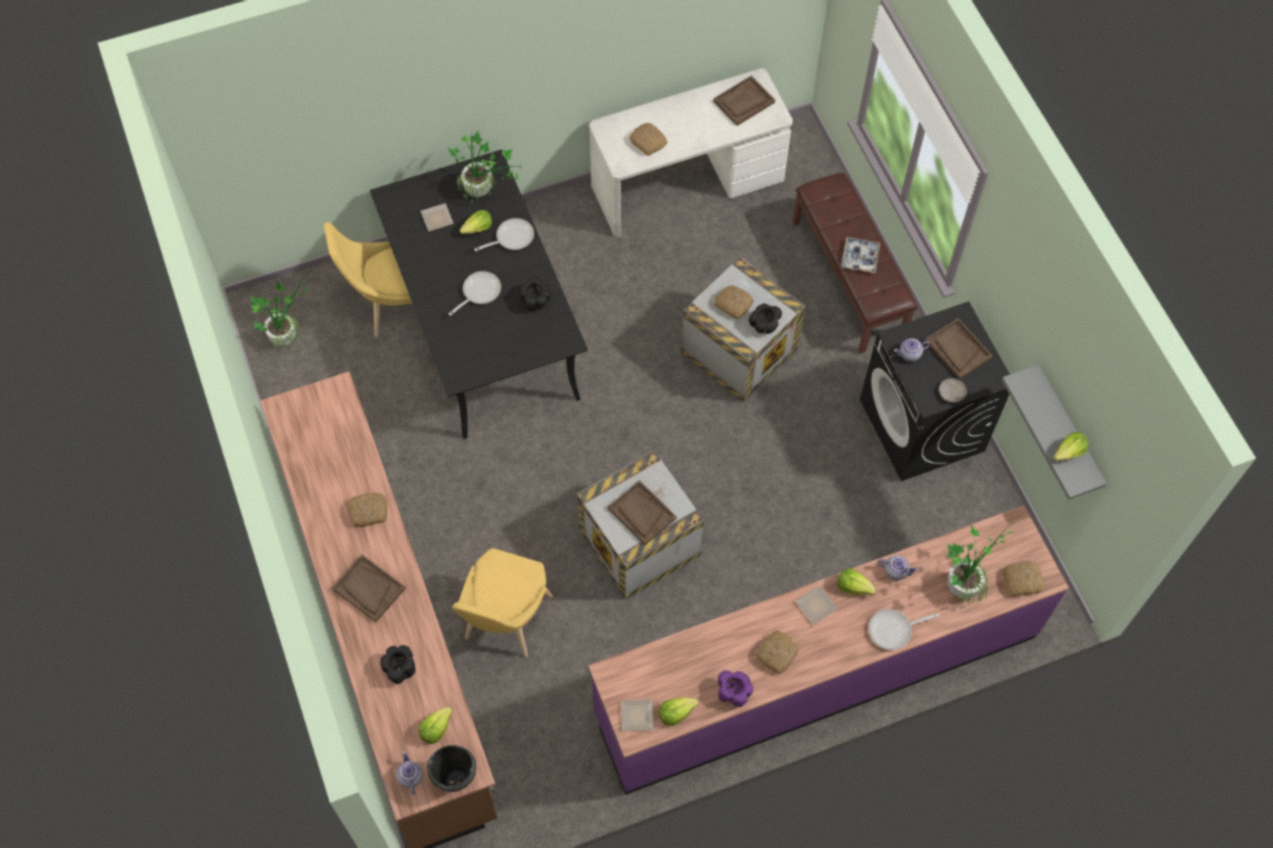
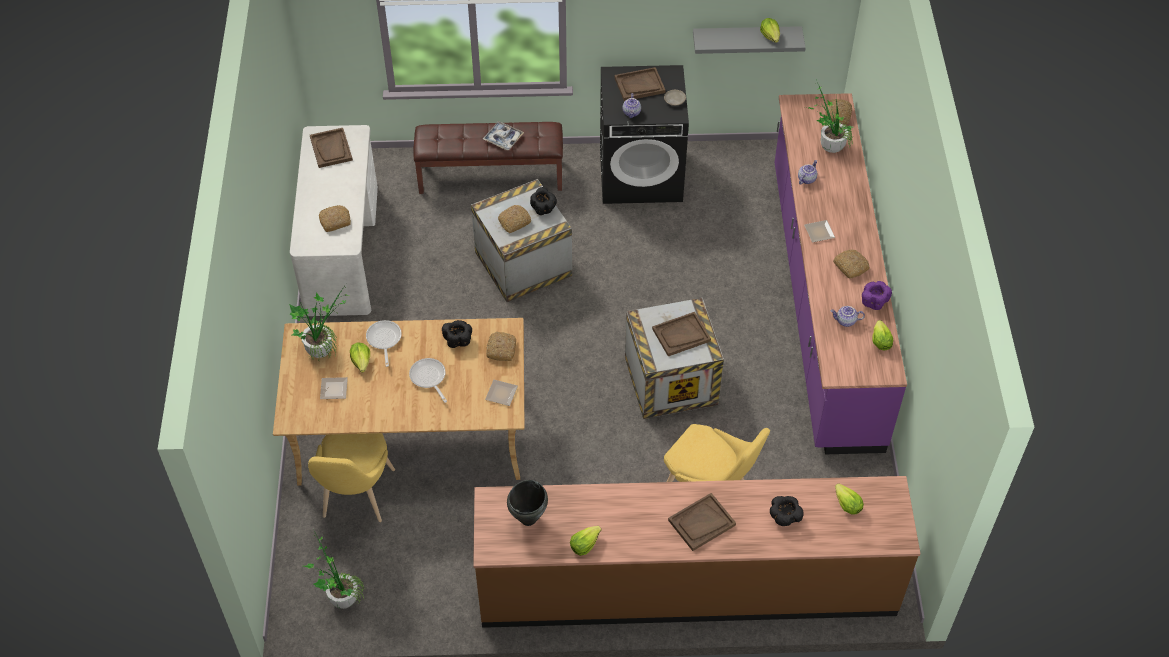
camera: 70 degrees left, 10 degrees down
(369, 511) = (626, 504): bread -> bread (501, 349)
(410, 777) = (885, 534): teapot -> teapot (845, 321)
(456, 779) = (896, 501): black cooking pot -> black cooking pot (528, 518)
(483, 325) = (410, 434): black dining table -> beige dining table
(638, 715) = (875, 365): plate -> plate (501, 393)
(854, 586) = (810, 206): lettuce -> lettuce (584, 544)
(894, 630) = (853, 194): frying pan -> none

